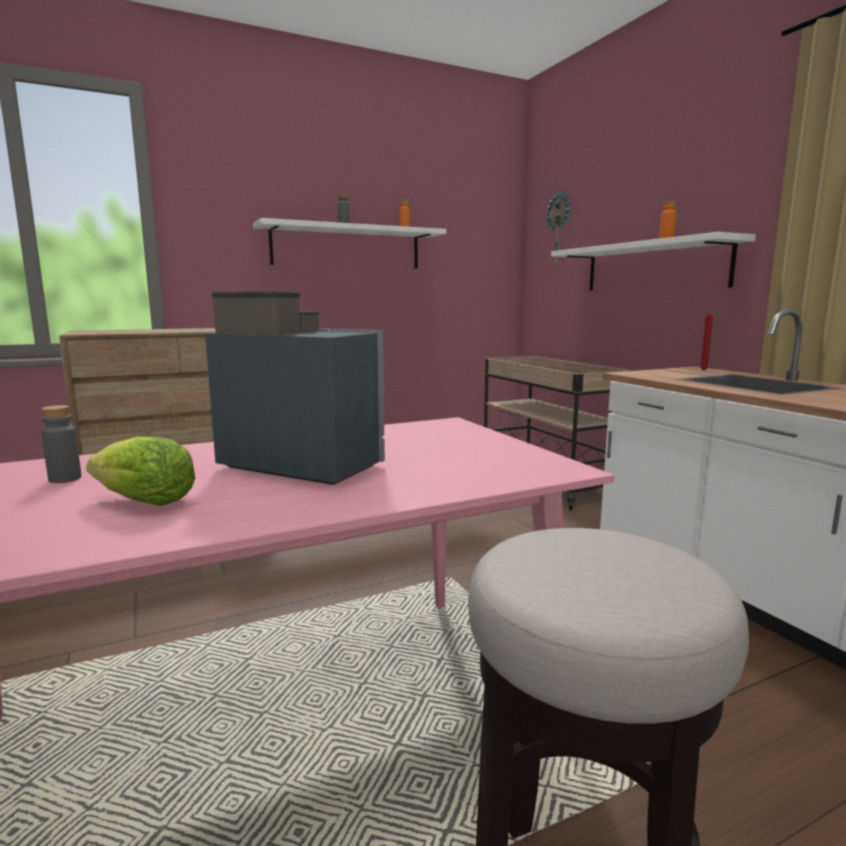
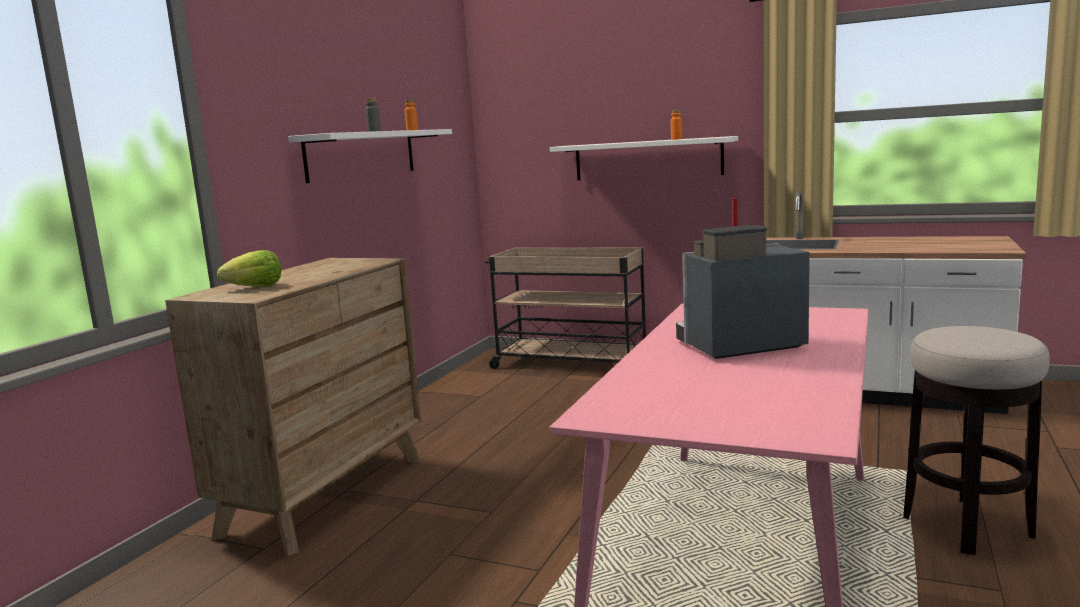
camera: 40 degrees left, 0 degrees up
(65, 479) = (668, 391): grey bottle -> none
(146, 502) = (765, 380): lettuce -> lettuce (256, 287)
(559, 229) = (529, 123): wall clock -> none

